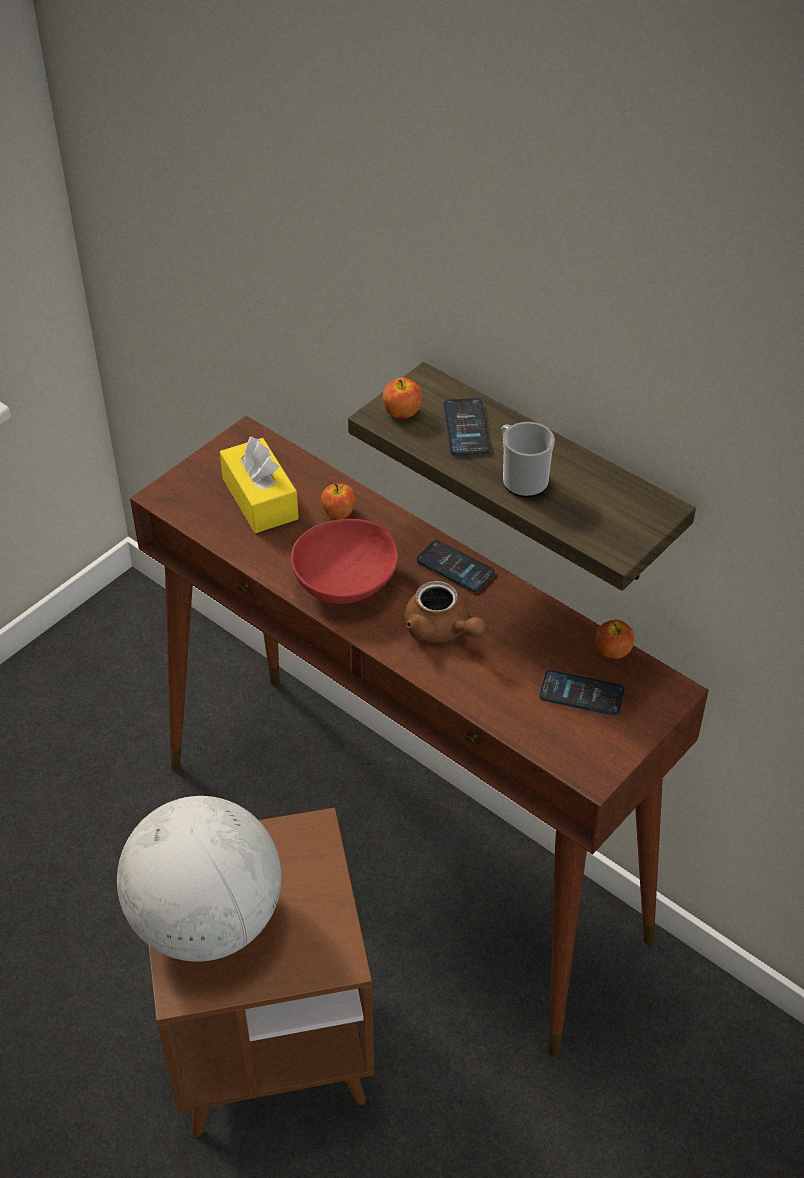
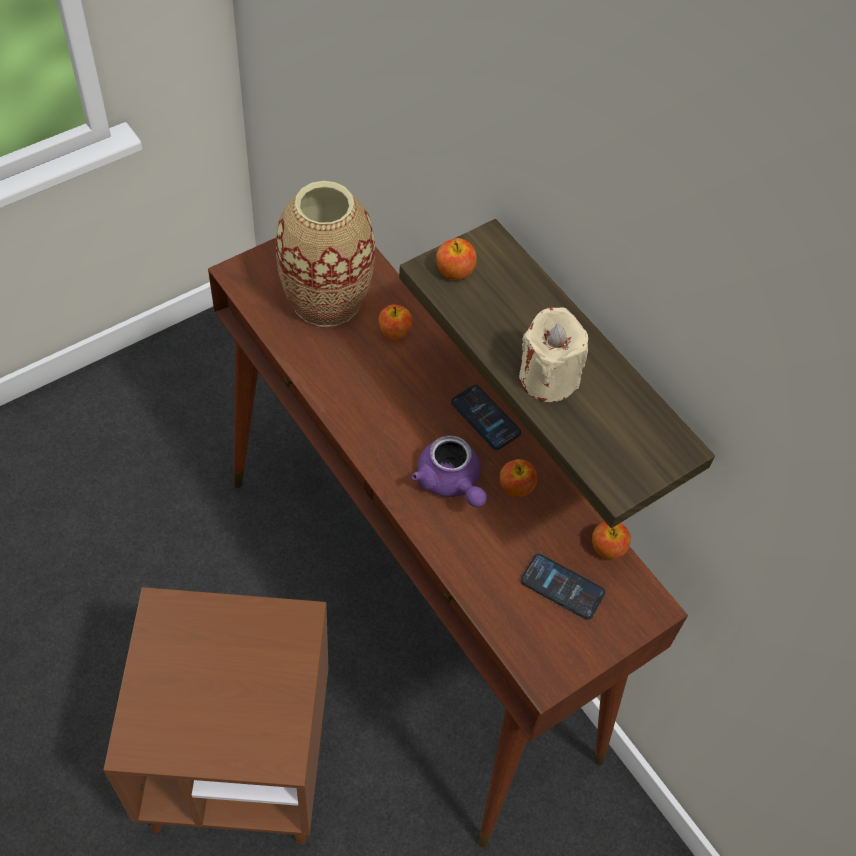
camera: 10 degrees right, 10 degrees up
(207, 921) = (177, 684): globe -> none
(260, 499) = (326, 299): yellow tissue box -> vase
(344, 582) = (375, 407): red bowl -> none
(442, 630) = (451, 483): brown teapot -> purple teapot
(466, 428) = (512, 305): phone -> none
(506, 620) = (516, 487): none -> apple
(521, 479) = (547, 378): mug -> beige candle

